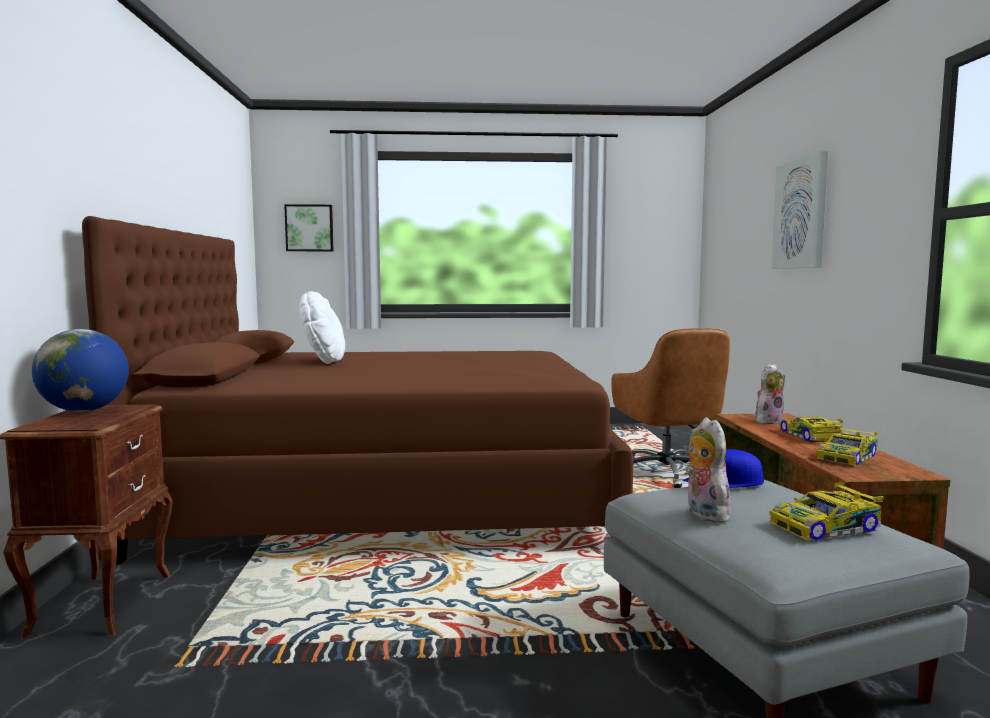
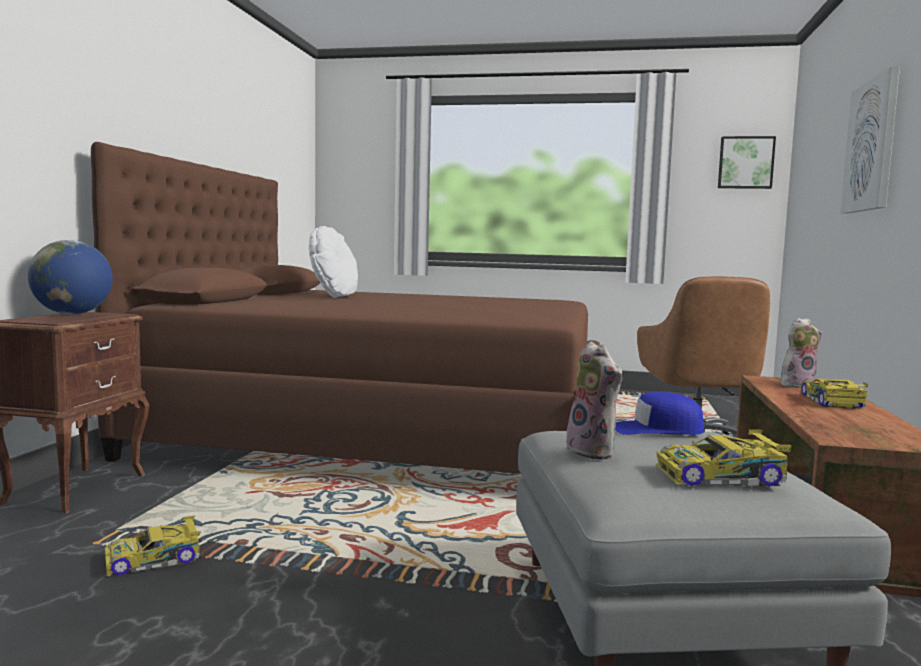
camera: 15 degrees right, 0 degrees up
(309, 228) = (365, 174): picture -> picture (745, 162)
(703, 514) = (594, 452): plush toy -> plush toy turned 150 degrees clockwise
(848, 456) = (854, 423): toy car -> toy car (155, 559)

